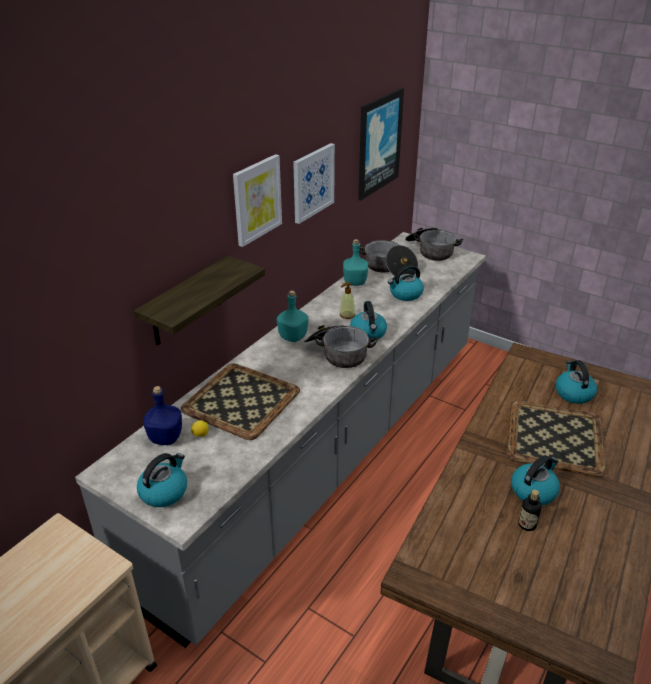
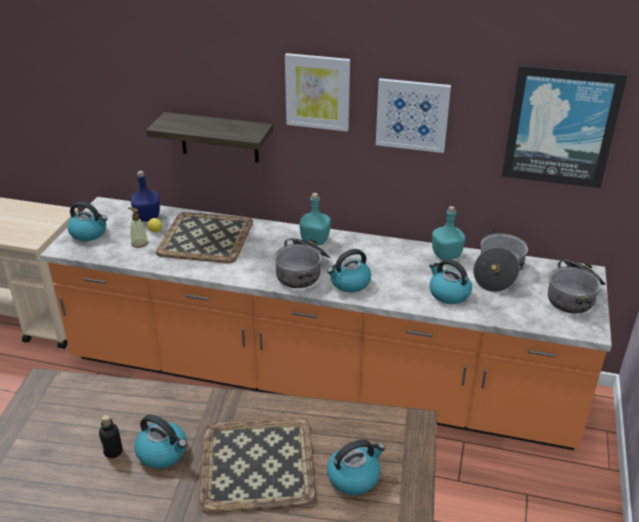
camera: 70 degrees right, 0 degrees up
(325, 452) = (319, 378): grey counter -> orange counter
(347, 315) = (375, 263): soap dispenser -> soap dispenser (139, 243)

